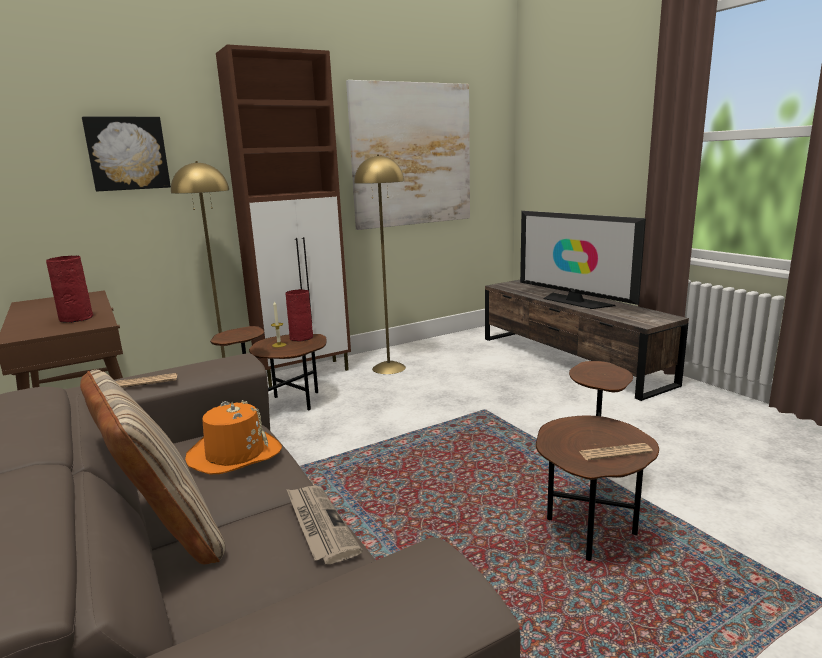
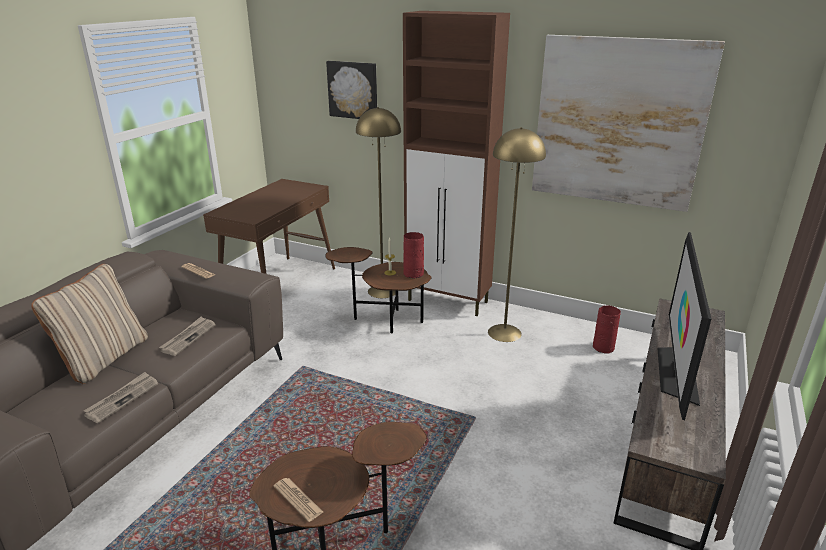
camera: 55 degrees right, 10 degrees up
(76, 318) = (260, 208): red vase -> red vase (603, 347)
(234, 454) = (188, 337): orange hat -> newspaper

